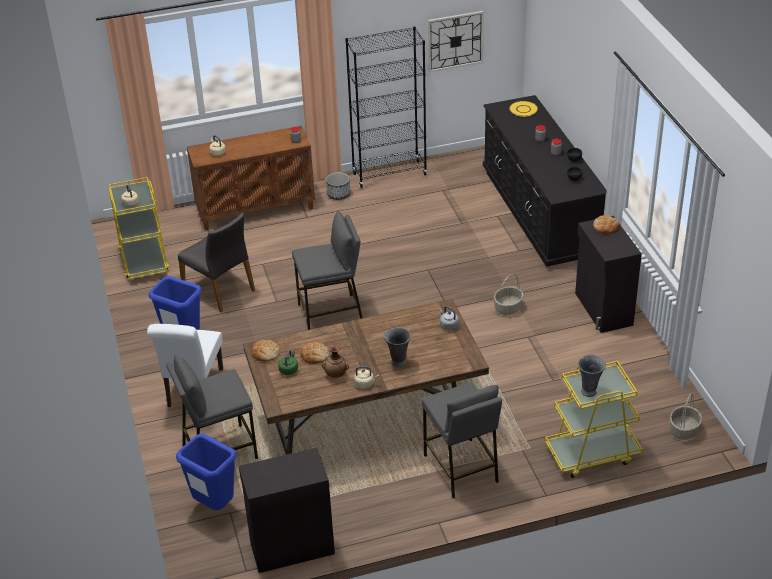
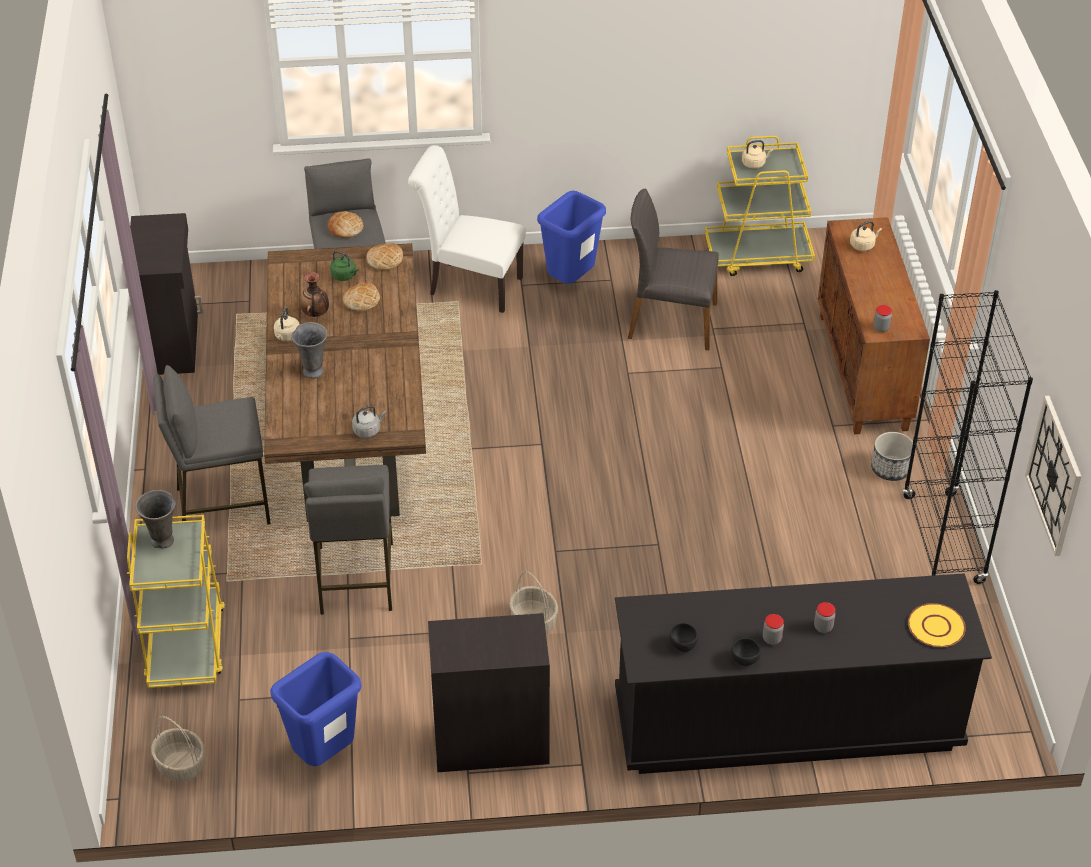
camera: 100 degrees right, 5 degrees up
(214, 505) = (266, 289): blue trash can -> blue trash can (325, 755)
(220, 290) = (671, 321): grey chair -> grey chair turned 45 degrees clockwise
(330, 313) = (583, 423): grey stool -> grey stool (355, 578)
(605, 227) = (519, 645): bread -> bread (345, 228)

